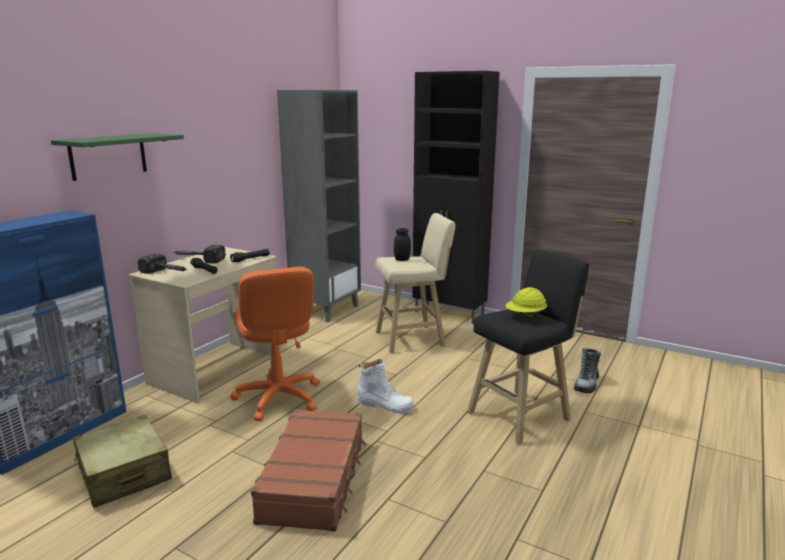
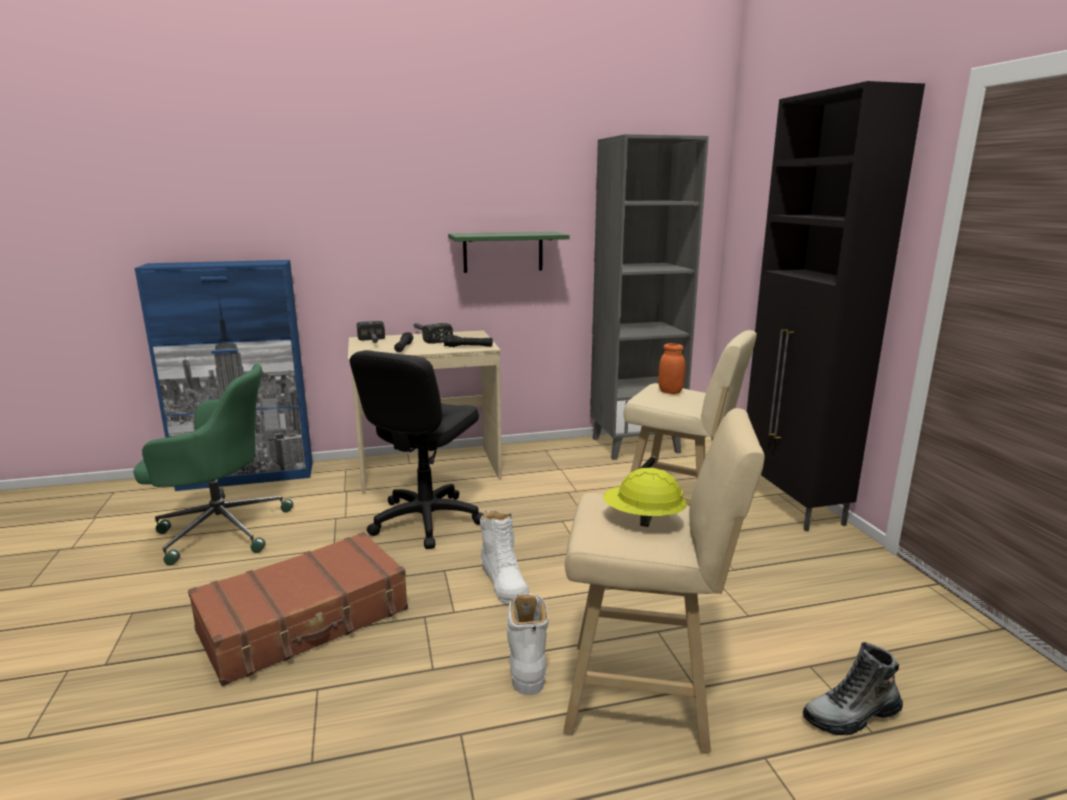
camera: 45 degrees right, 0 degrees up
(108, 156) = (340, 208): green shelf -> green shelf (503, 252)
(124, 474) = (220, 529): beige suitcase -> green office chair
(278, 398) = (425, 520): orange office chair -> black office chair
(402, 259) = (670, 392): black jar -> orange jar
(456, 429) = (528, 658): none -> white boot
(522, 415) = (646, 696): black stool -> beige stool

